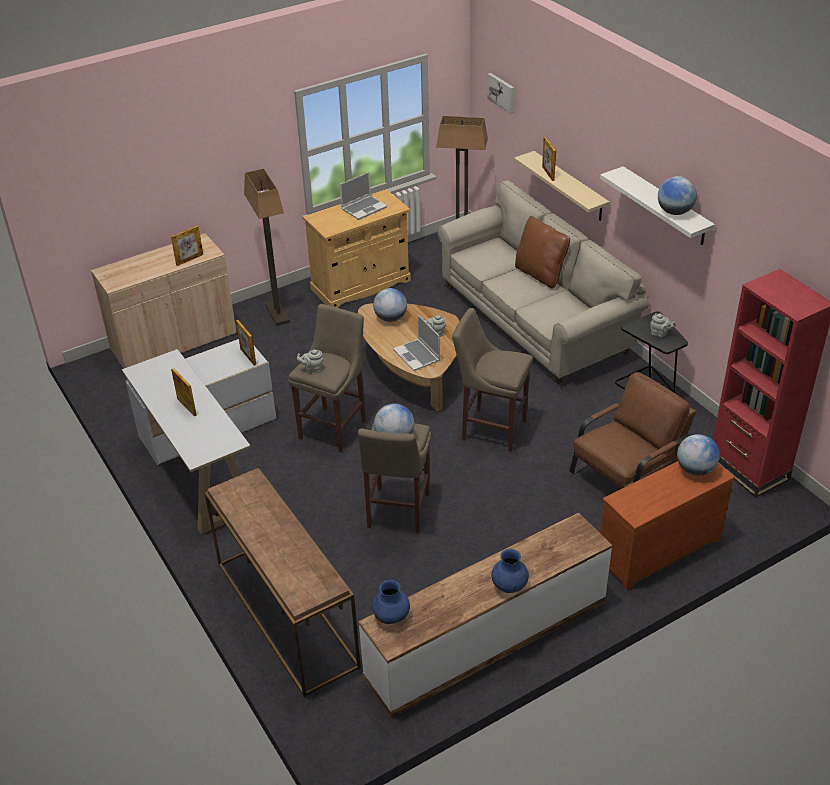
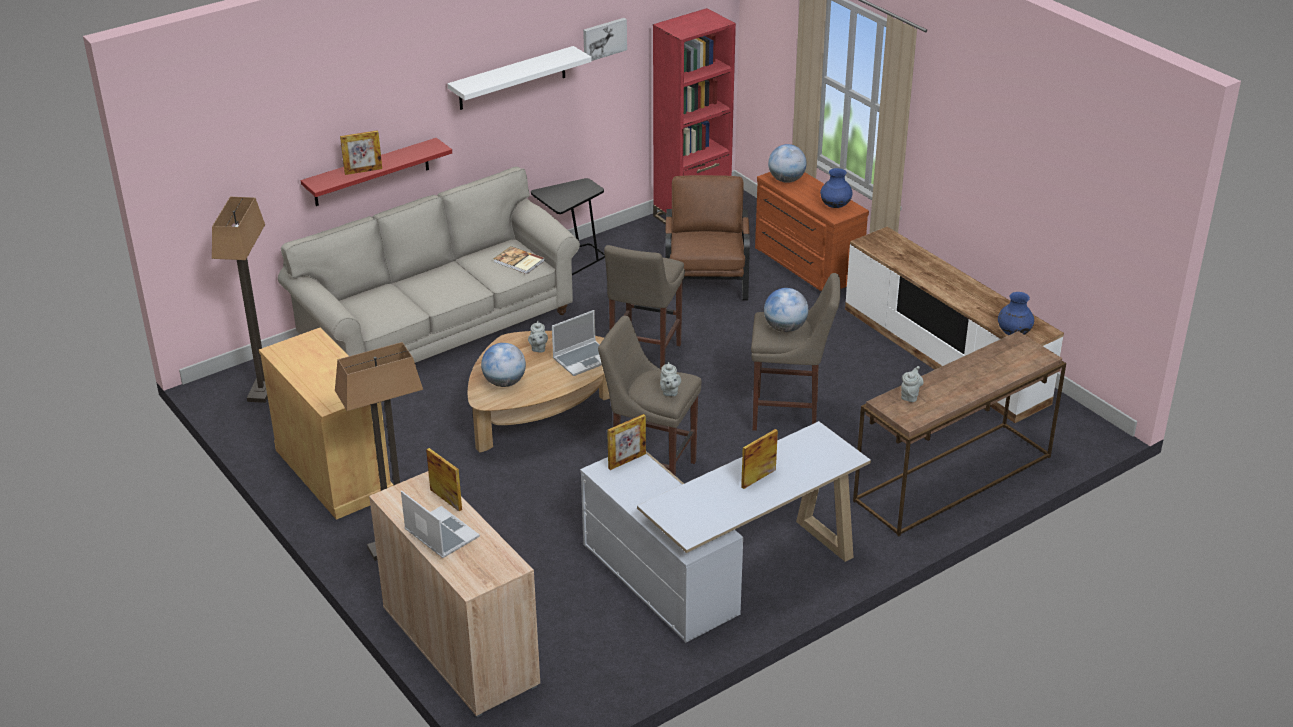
camera: 95 degrees left, 5 degrees down
(364, 208) = (310, 364): laptop -> laptop (440, 534)
(502, 92) = (222, 154): picture -> picture (604, 39)
(509, 586) = (954, 274): blue vase -> blue vase (835, 206)
(540, 274) = (425, 274): brown pillow -> none
(555, 317) = (518, 262): none -> book
(569, 186) = (371, 172): beige shelf -> red shelf
(628, 473) = (707, 277): brown armchair -> brown armchair turned 45 degrees clockwise
(660, 334) = (572, 191): grey teapot -> grey teapot (910, 395)
(674, 212) = (550, 61): globe -> none

